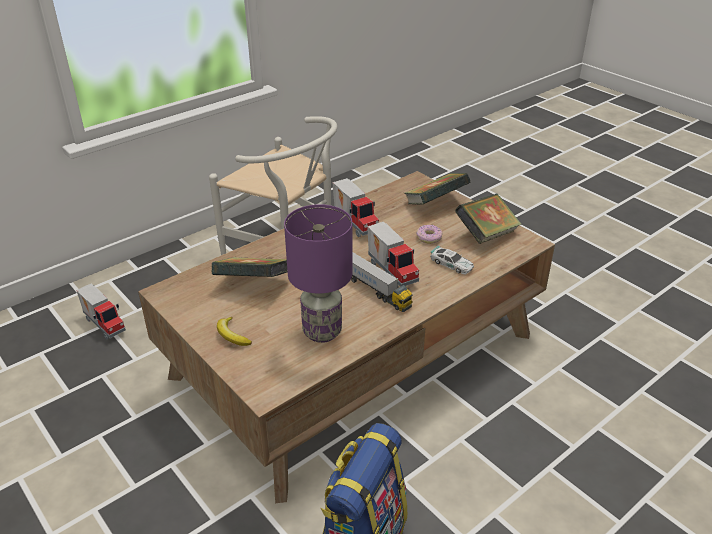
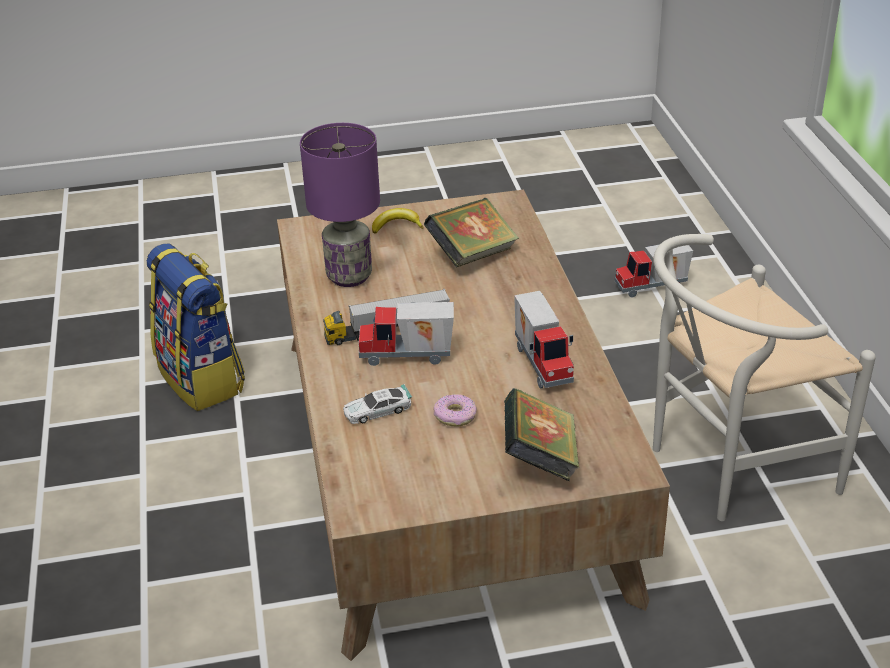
camera: 120 degrees right, 0 degrees up
(356, 223) = (544, 364): toy truck -> toy truck turned 105 degrees counterclockwise
(486, 234) = (415, 475): book -> none

